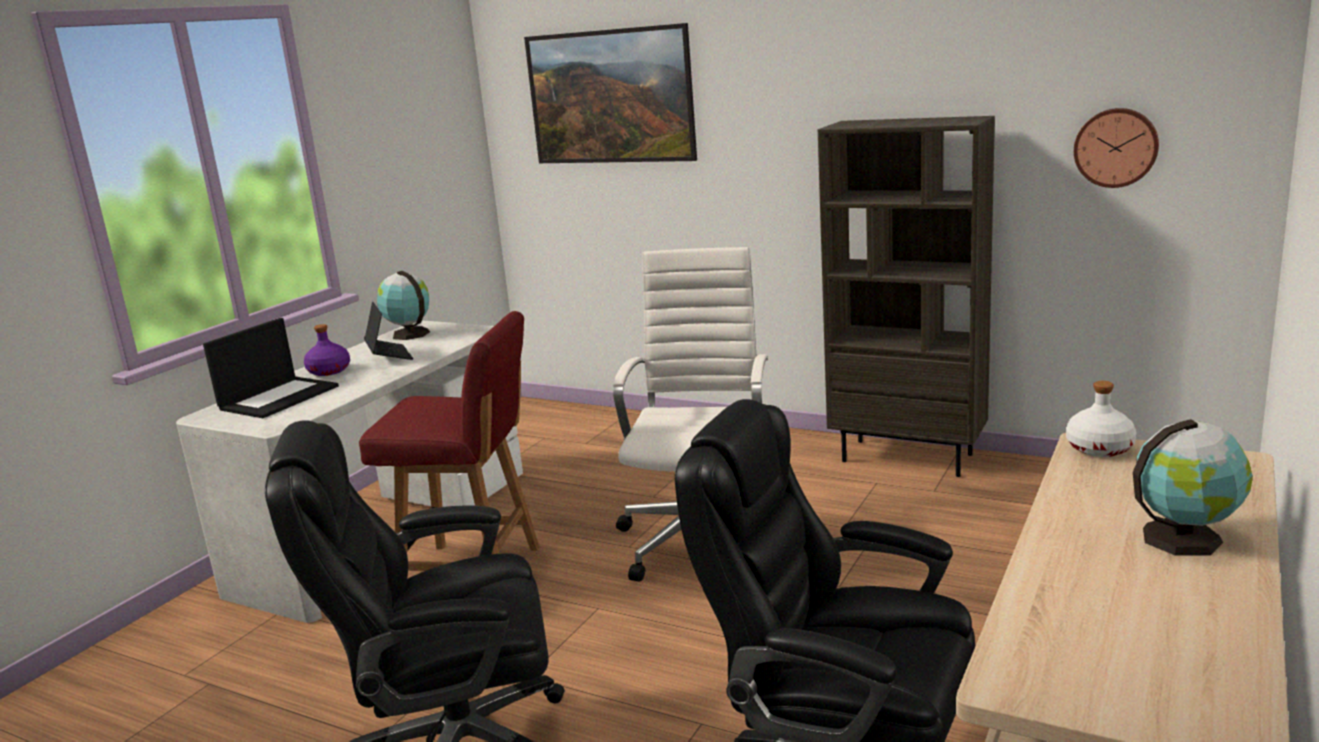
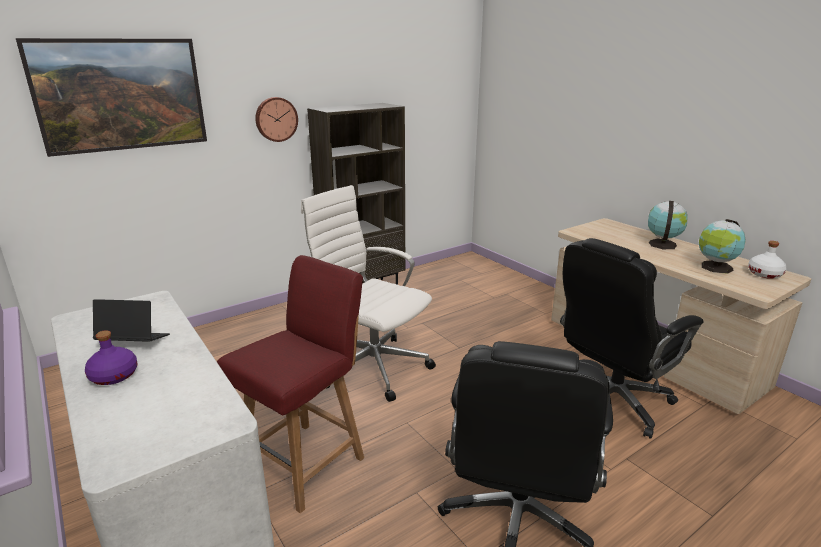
camera: 65 degrees left, 5 degrees up
(279, 397) = (142, 412): laptop -> none
(409, 334) = (89, 325): globe -> globe (715, 268)
(1100, 448) = (579, 231): white bottle -> white bottle (765, 274)
(1116, 147) = (426, 116): wall clock -> wall clock (276, 119)

